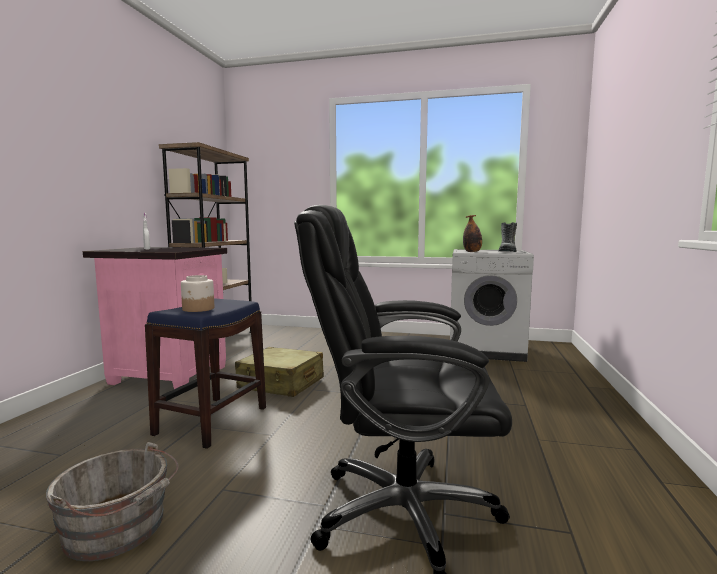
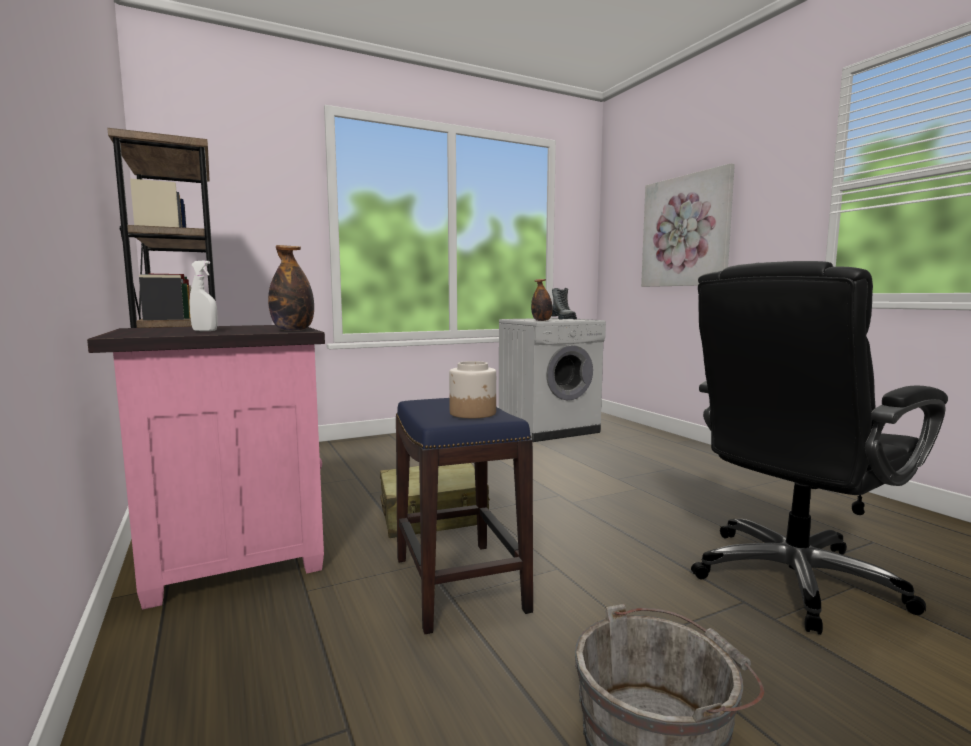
camera: 40 degrees left, 0 degrees up
(172, 251) = (293, 330): none -> bottle
(624, 160) = (685, 231): none -> picture

